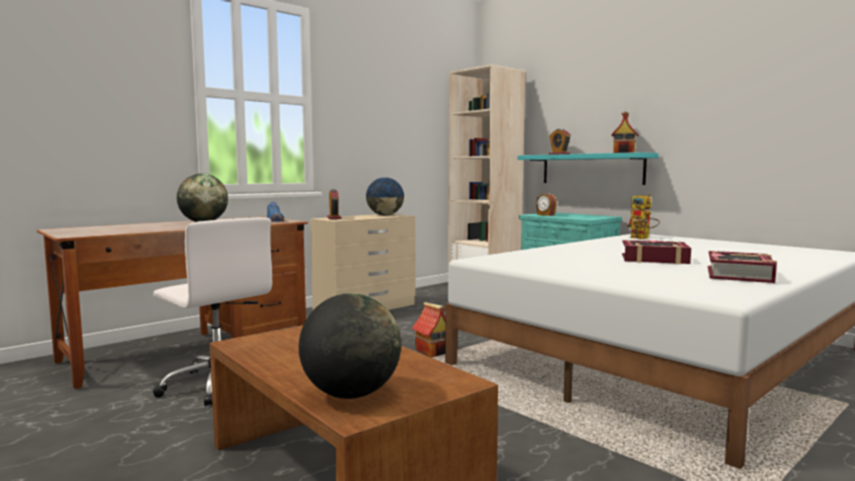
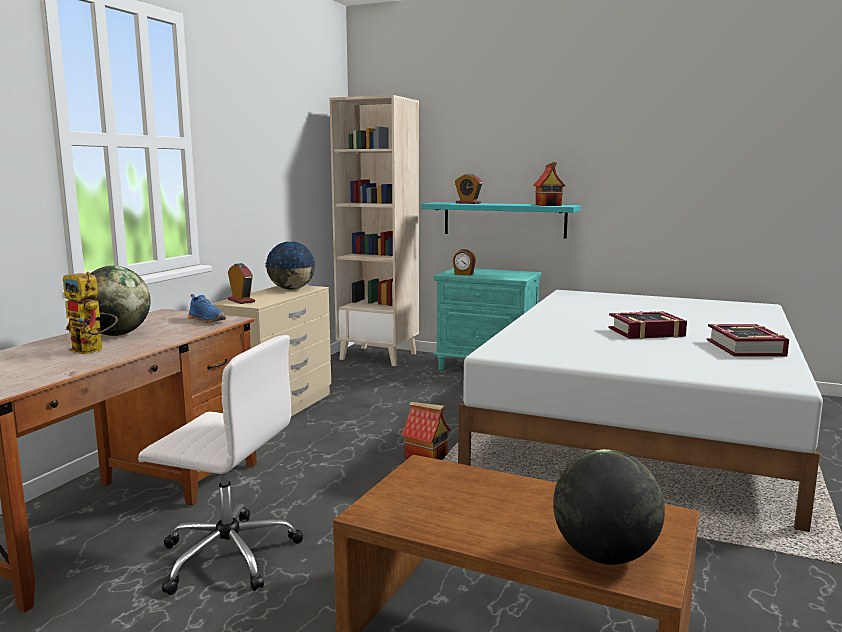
camera: 25 degrees left, 5 degrees up
(643, 238) = (581, 298): toy robot -> toy robot (93, 350)

